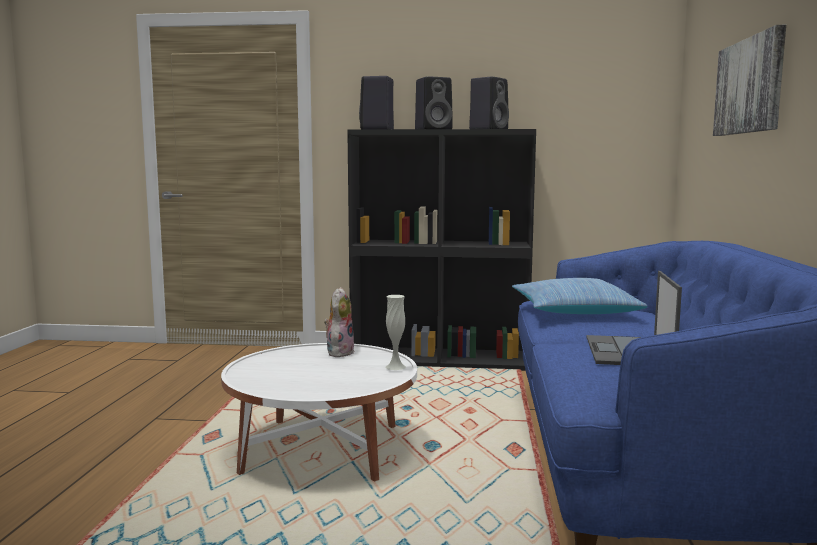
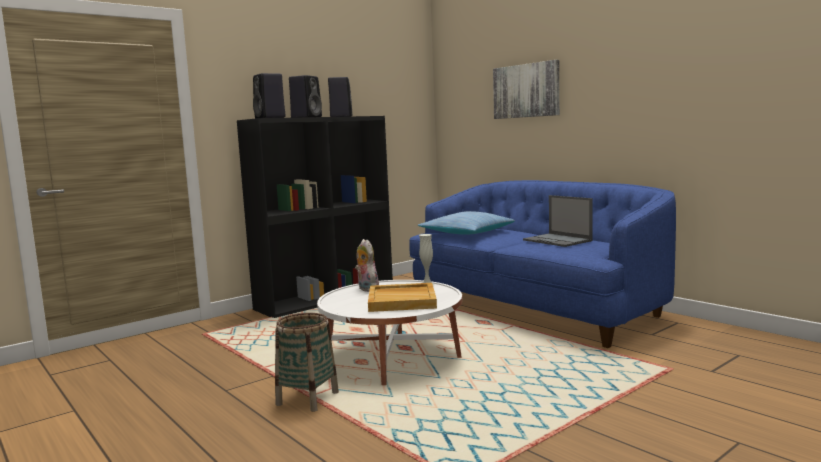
camera: 45 degrees left, 0 degrees up
(168, 455) = (307, 399): none -> basket
(316, 376) = (402, 300): none -> beige tray

